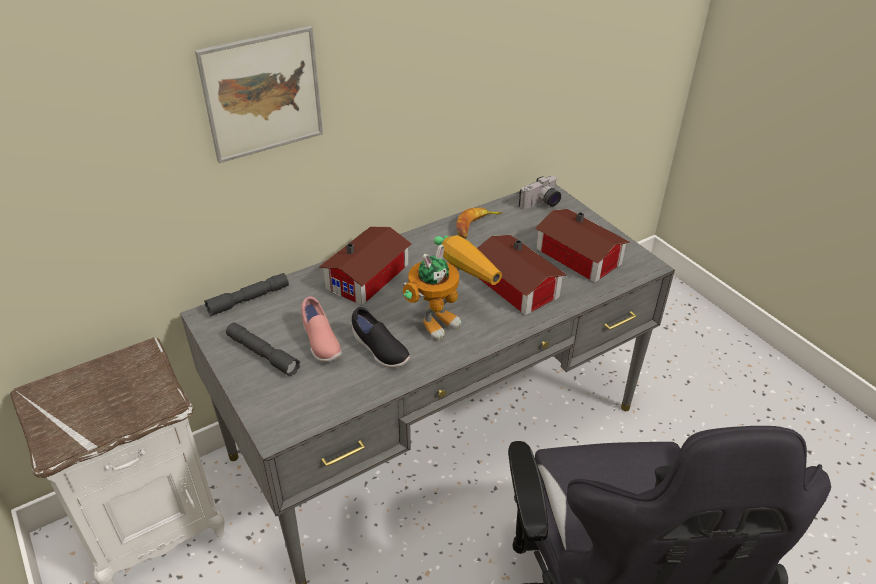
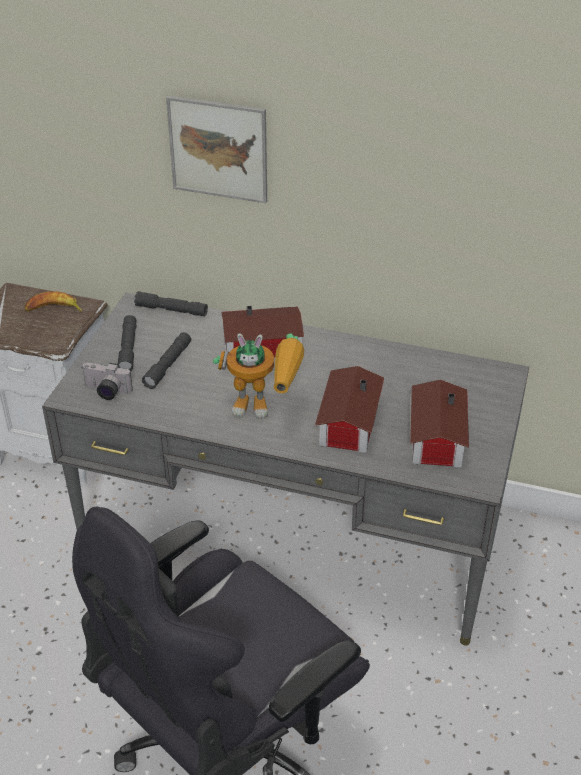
camera: 50 degrees right, 0 degrees up
(320, 342) = (168, 365): pink shoe -> grey flashlight
(379, 350) = (192, 395): black shoe -> none
(476, 226) = (398, 361): banana -> banana (53, 309)
(541, 204) = (482, 380): camera -> camera (106, 392)

